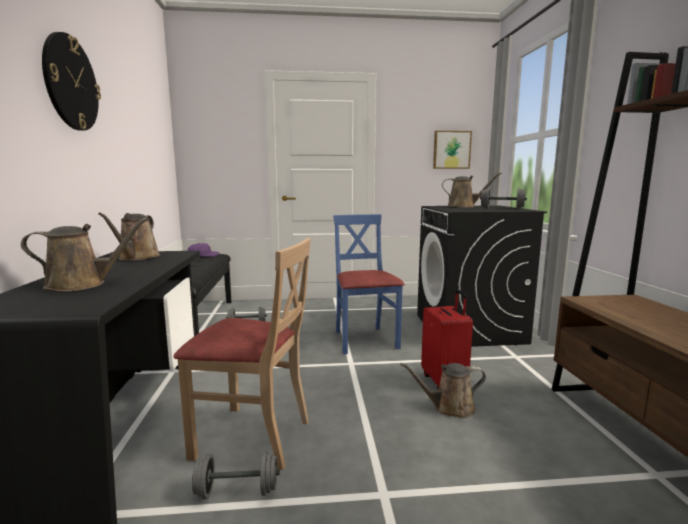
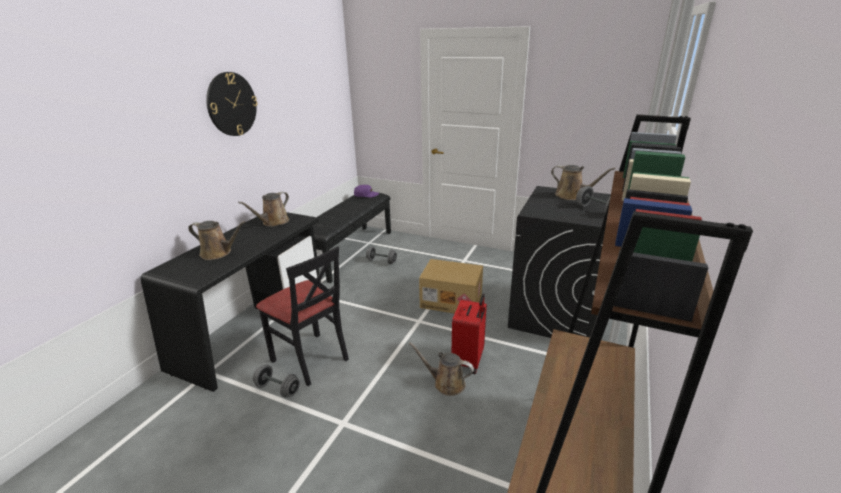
camera: 30 degrees right, 15 degrees up
(253, 437) = (310, 358): beige chair -> black chair
(364, 340) = (452, 300): blue chair -> cardboard box
(451, 150) = (611, 113): picture -> none

